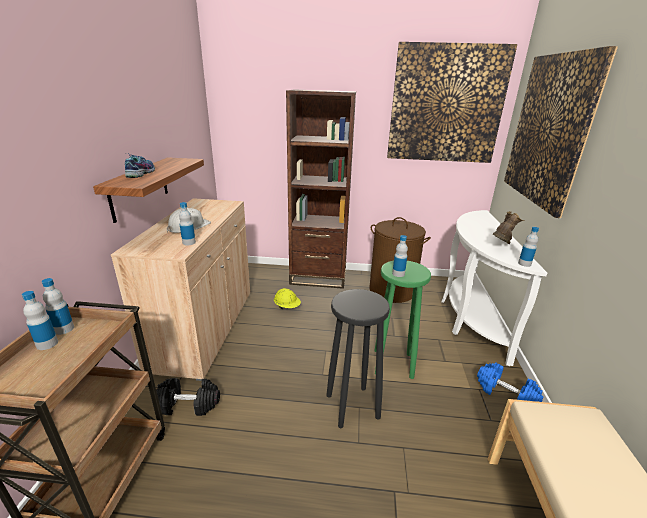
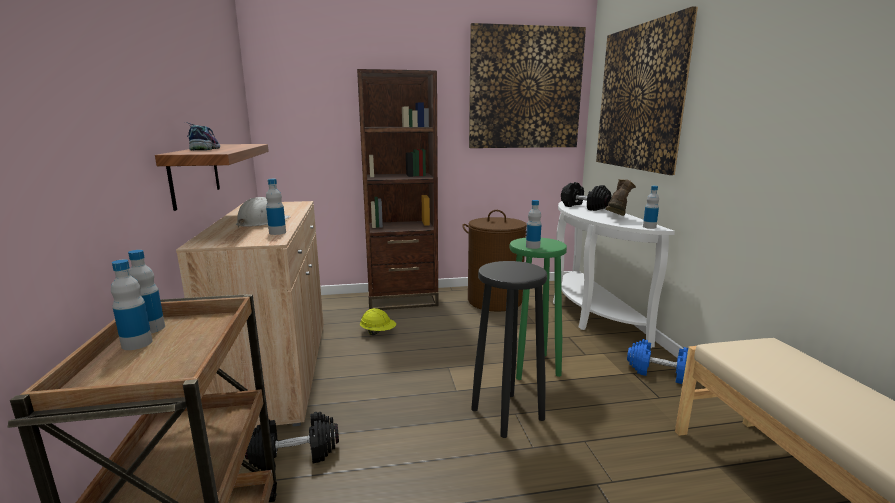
camera: 15 degrees left, 10 degrees down
(480, 225) = (584, 207): none -> black dumbbell

